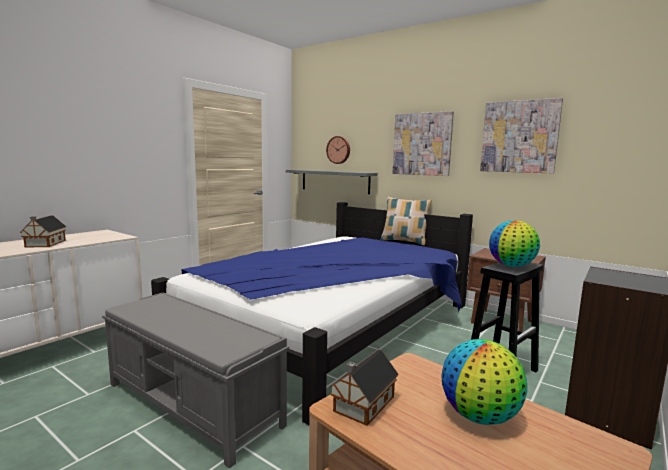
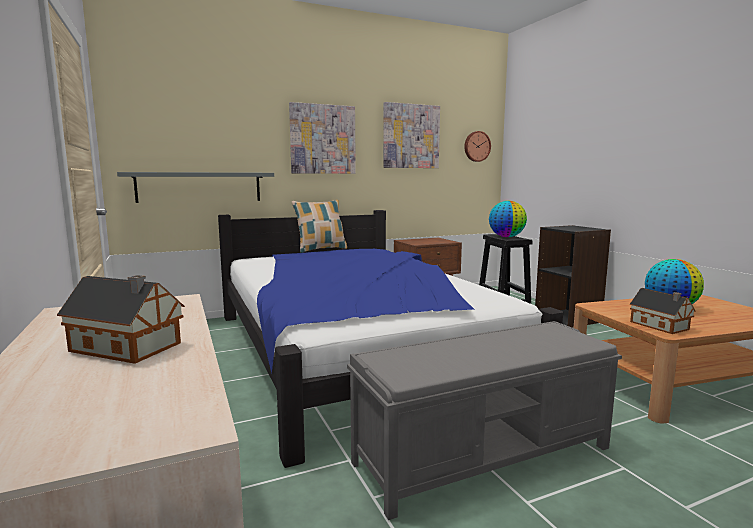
camera: 60 degrees left, 0 degrees up
(339, 150) = (203, 142): wall clock -> wall clock (476, 146)

